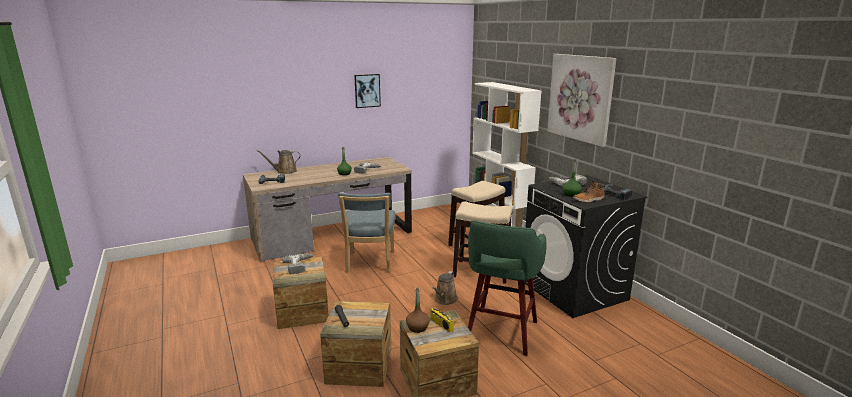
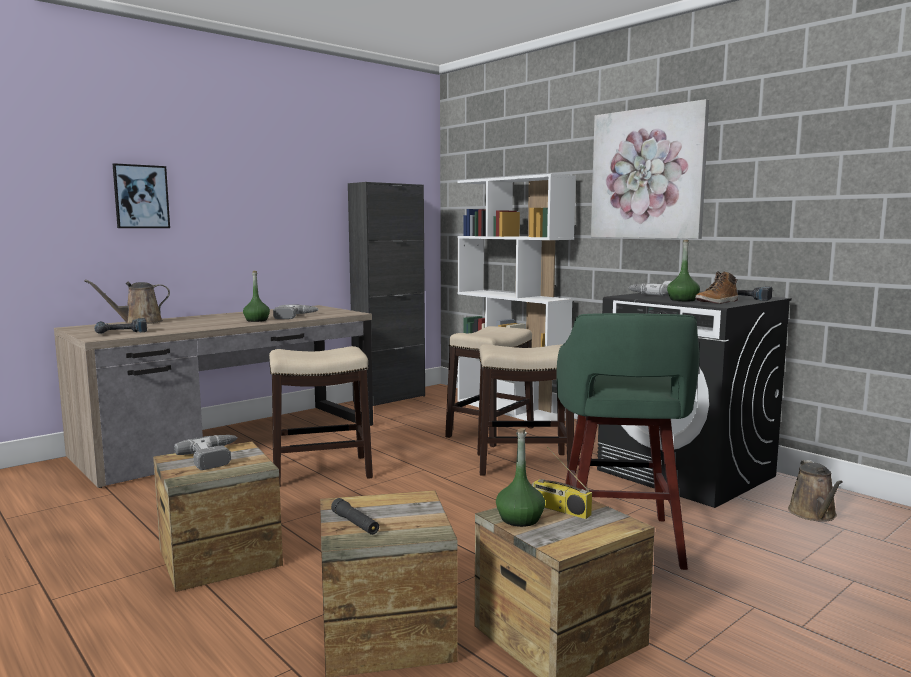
camera: 15 degrees left, 10 degrees down
(367, 90) = (283, 190): picture -> picture (141, 196)
(369, 263) = (320, 471): blue chair -> stool
(417, 327) = (519, 519): brown bottle -> green bottle
(431, 211) = (389, 398): none -> black cabinet
(445, 300) = (488, 508): brown watering can -> brown watering can (814, 514)

